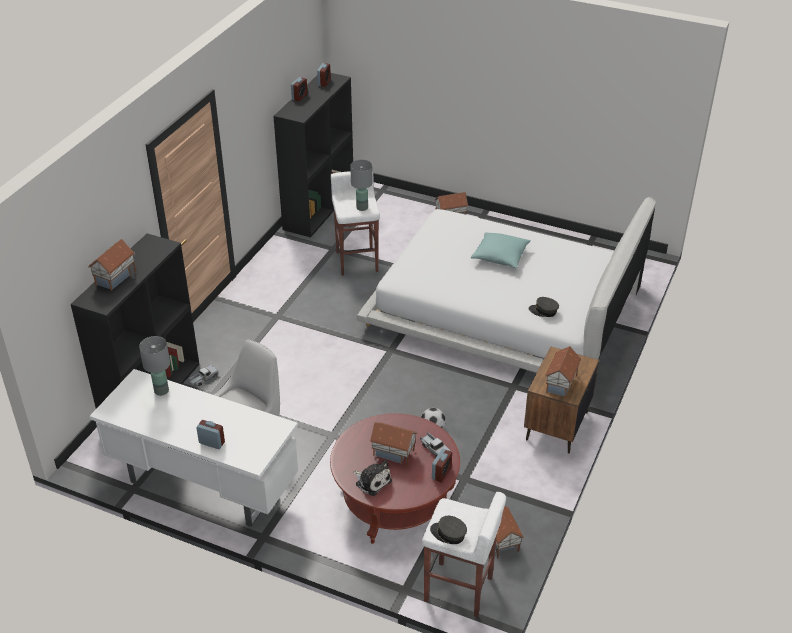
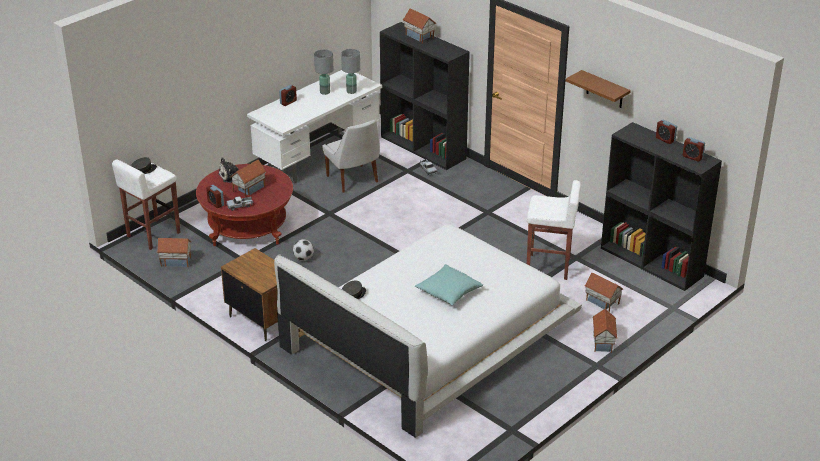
camera: 110 degrees right, 5 degrees down
(248, 115) = (604, 90): none -> brown shelf
(362, 207) = (541, 209): grey table lamp -> grey table lamp (325, 92)
(562, 384) = (248, 265): toy house -> toy house (602, 303)

